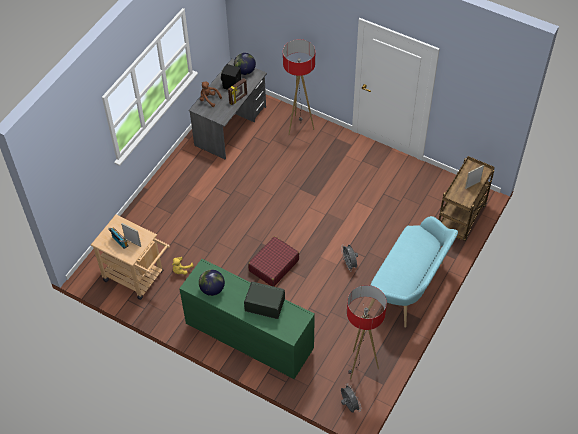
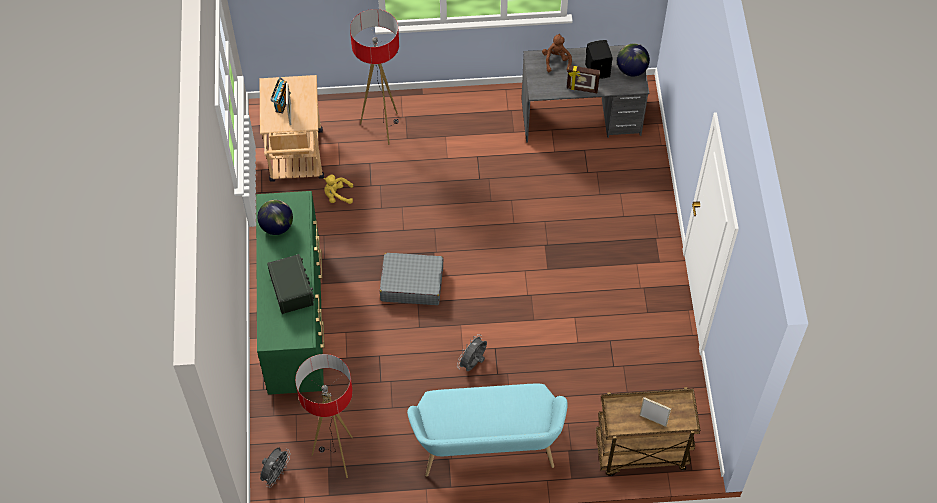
camera: 55 degrees right, 5 degrees up
(273, 265) = (411, 284): red suitcase -> grey suitcase
(299, 126) = (640, 188): floor lamp -> floor lamp (382, 127)

